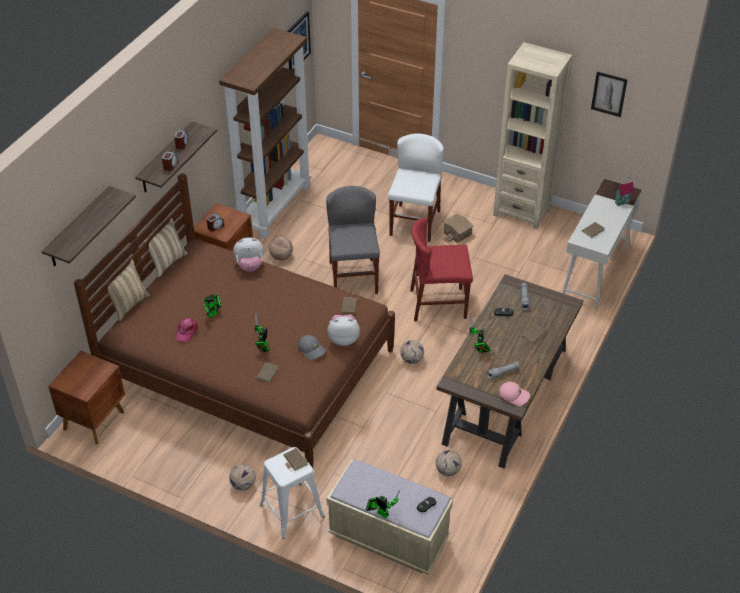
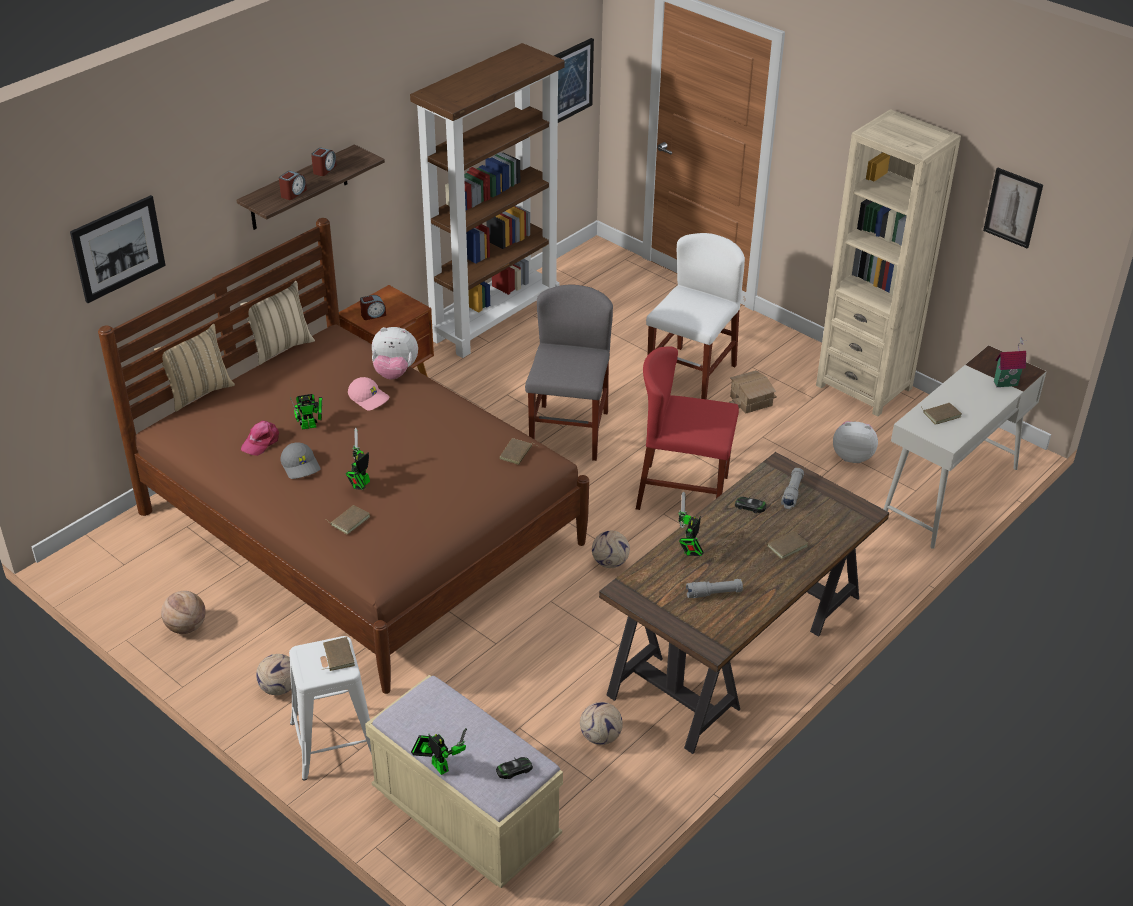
camera: 15 degrees right, 5 degrees down
(78, 228) = (118, 248): shelf -> picture
(95, 420) = (112, 552): brown nightstand -> none
(281, 257) = (475, 386): basketball -> basketball (186, 627)
(312, 349) = (432, 502): grey cap -> grey cap (301, 466)
(343, 339) = (487, 497): plush toy -> plush toy (852, 456)
(514, 395) = (718, 630): pink cap -> pink cap (369, 398)

